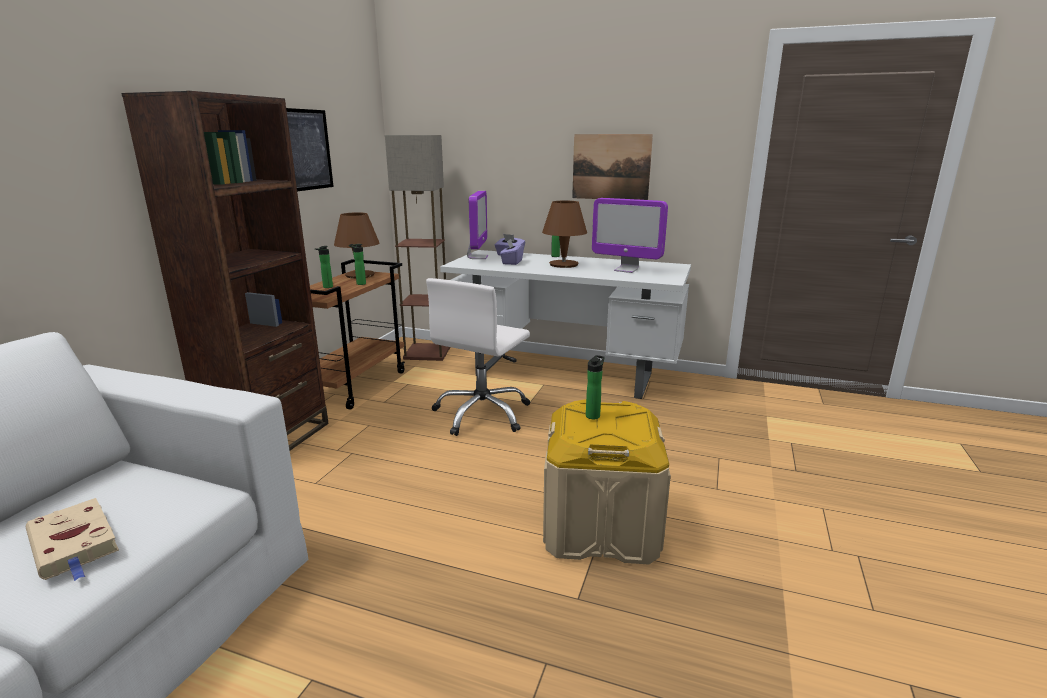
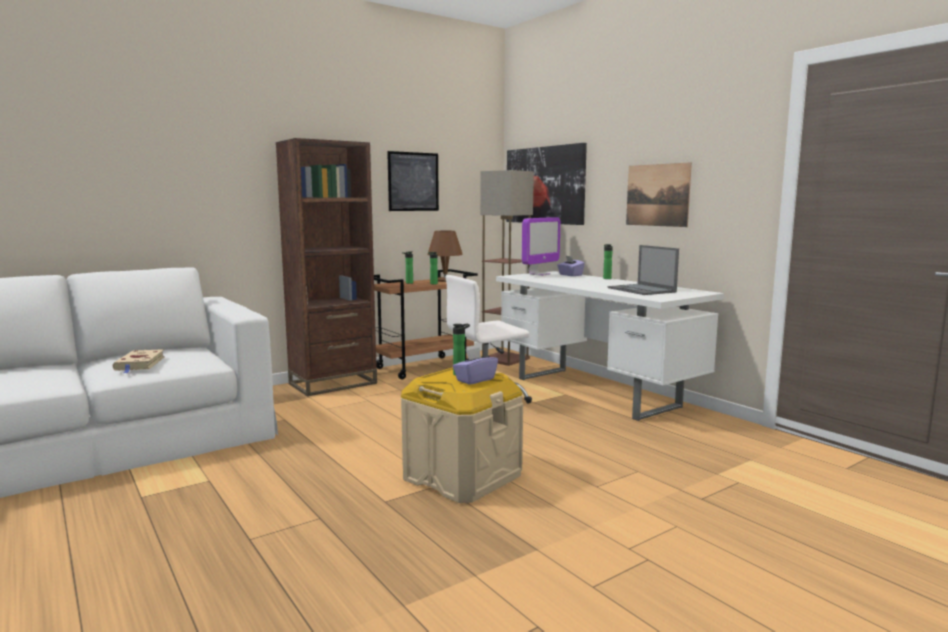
camera: 35 degrees right, 10 degrees down
(454, 151) = (545, 185): none -> picture
(511, 262) = (557, 278): purple tissue box -> purple tissue box (475, 380)
(564, 265) = (596, 283): brown table lamp -> none
(626, 270) = (642, 290): monitor -> laptop

